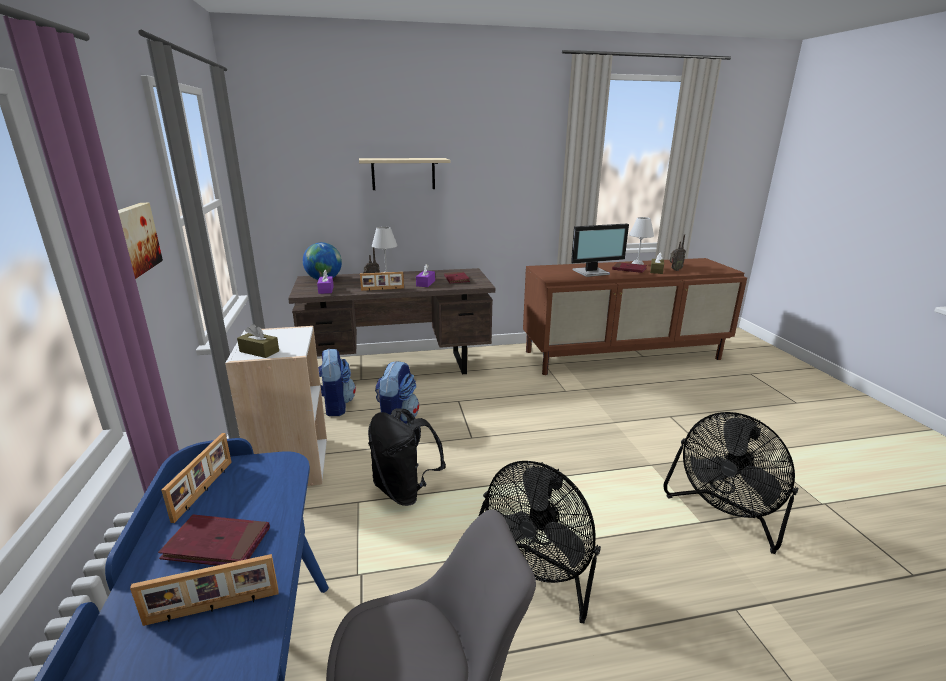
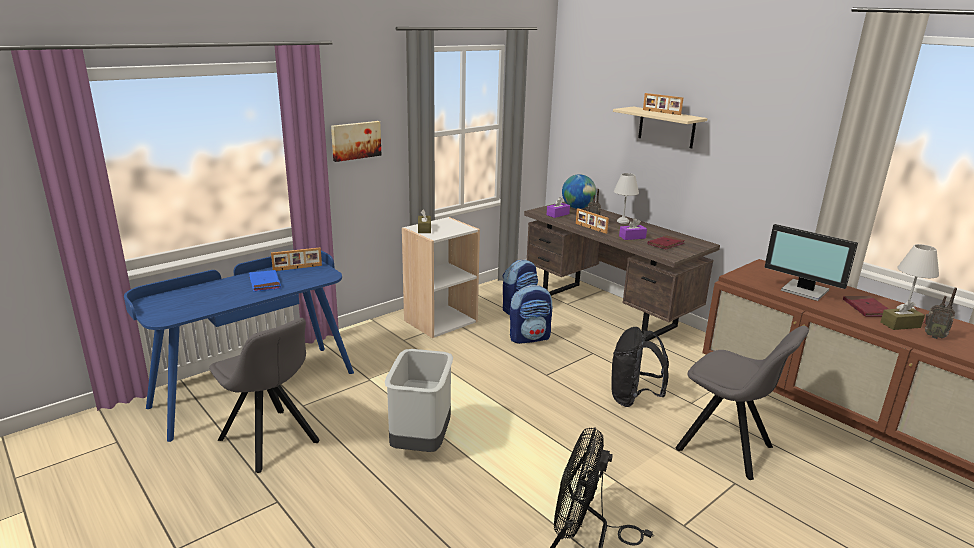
camera: 60 degrees right, 0 degrees up
(213, 609) = (230, 294): picture frame -> picture frame (661, 112)
(217, 544) = (265, 283): red book -> blue book
(404, 490) = (454, 368): black backpack -> black backpack (633, 399)
(535, 570) = (422, 443): black fan -> grey trash can
(628, 402) = (725, 448): none -> grey chair

